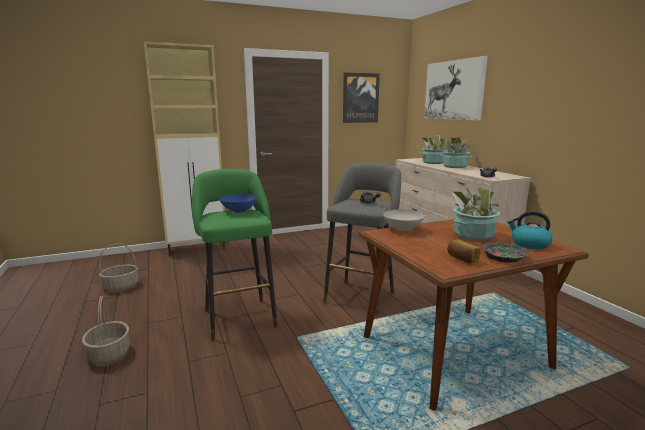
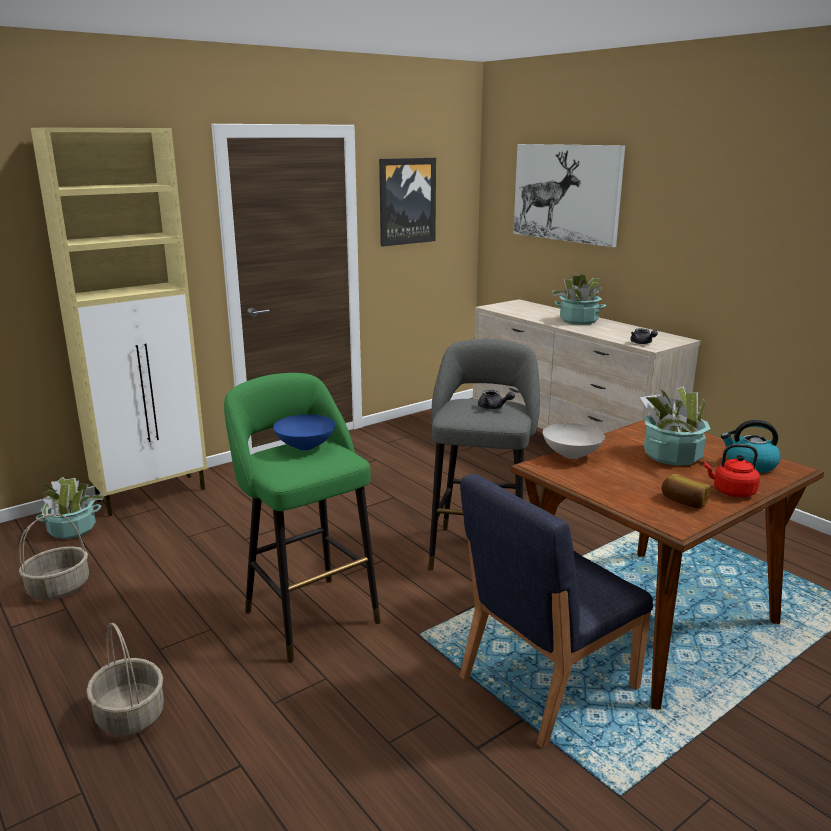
camera: 15 degrees left, 5 degrees up
(362, 379) = (545, 682): none -> blue chair
(433, 162) = (539, 312): potted plant -> potted plant (72, 529)
(503, 257) = (731, 492): bowl -> red kettle

